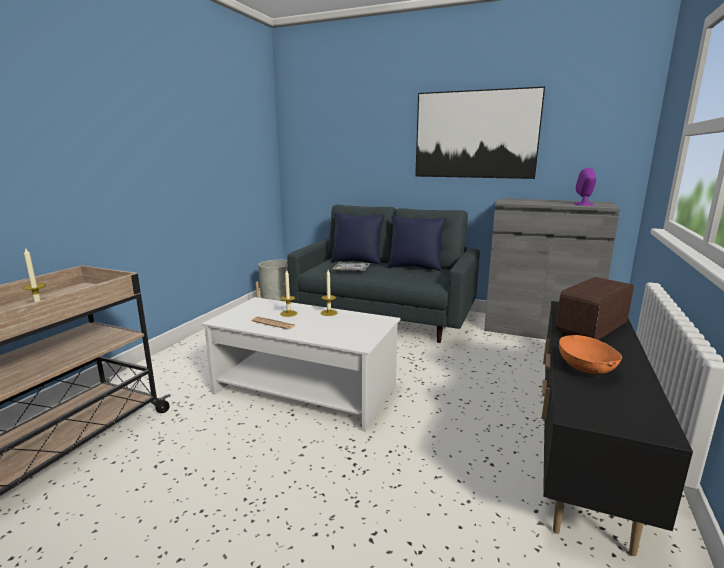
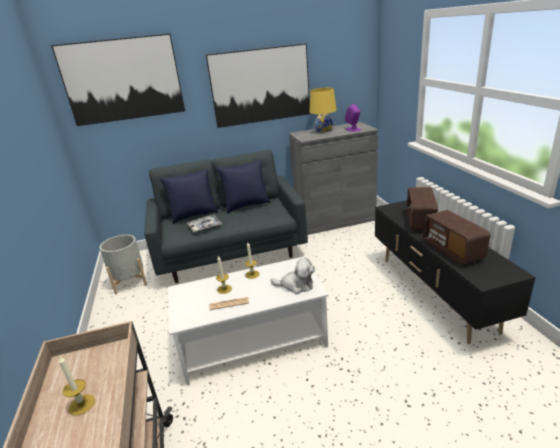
camera: 35 degrees left, 10 degrees up
(335, 113) = (123, 80): none -> picture
(351, 334) = (296, 285): none -> plush toy
(544, 201) = (323, 130): none -> yellow table lamp
(586, 369) = (452, 250): orange bowl -> radio

